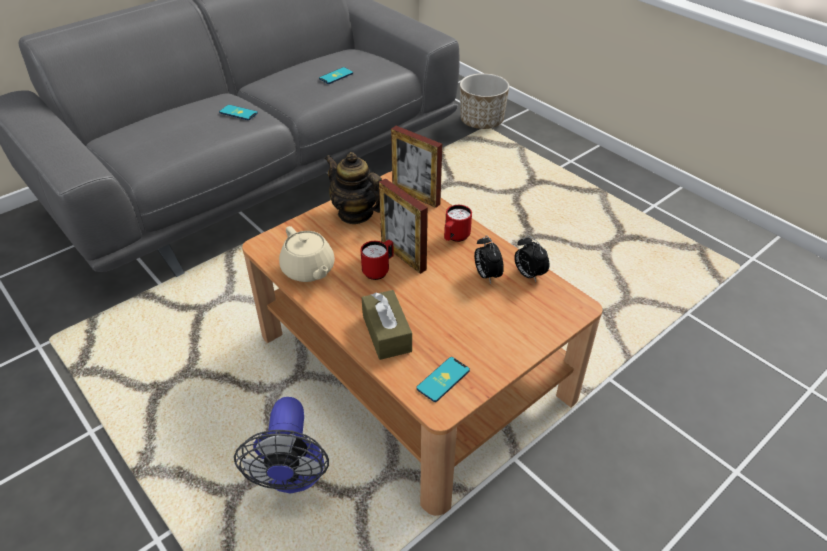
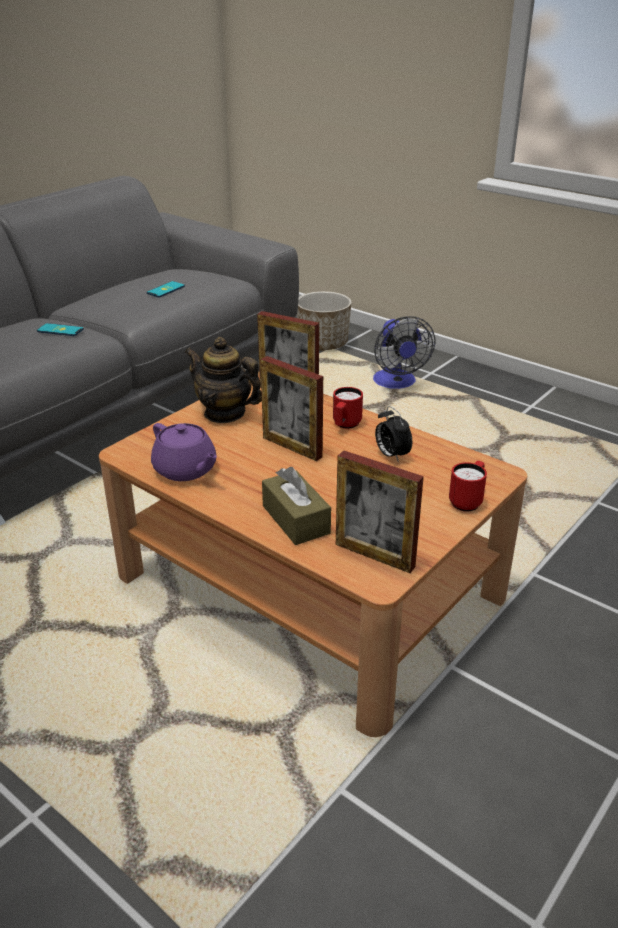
camera: 10 degrees left, 10 degrees down
(293, 477) = (193, 722): fan -> fan (396, 384)
(308, 270) = (185, 470): beige teapot -> purple teapot
(379, 270) = (268, 463): red mug -> red mug (467, 501)
(443, 379) = (374, 555): phone -> picture frame
(528, 274) = (437, 450): alarm clock -> none

